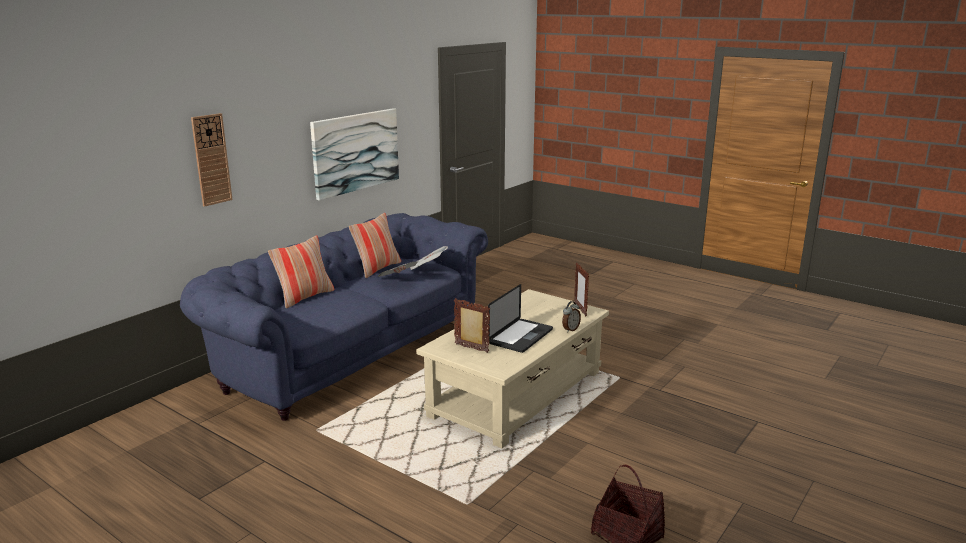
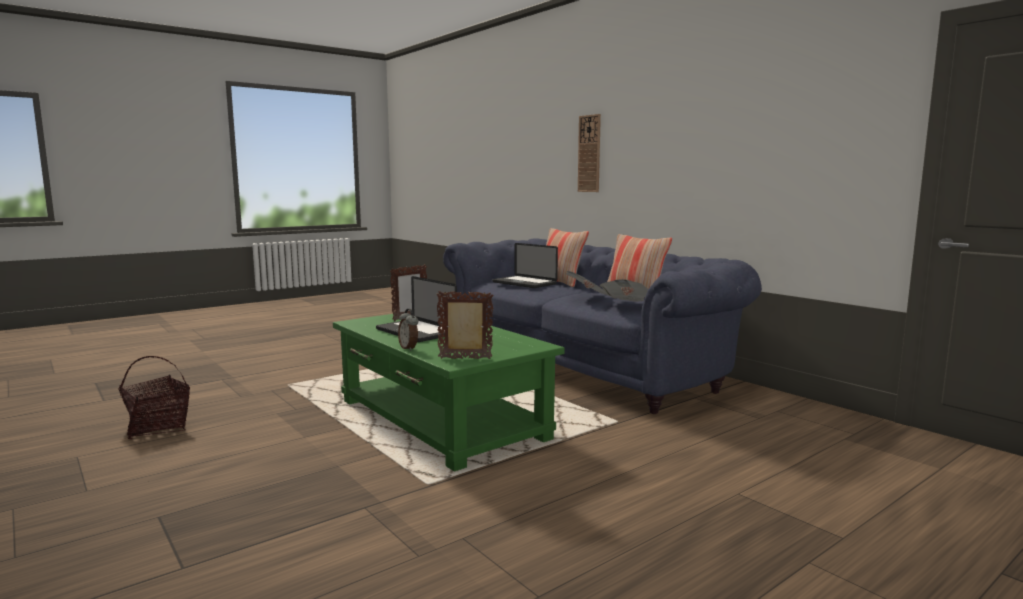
camera: 105 degrees right, 10 degrees down
(321, 309) = (524, 283): none -> laptop
(356, 152) = (735, 172): picture -> none
(517, 394) = (440, 420): beige coffee table -> green coffee table

